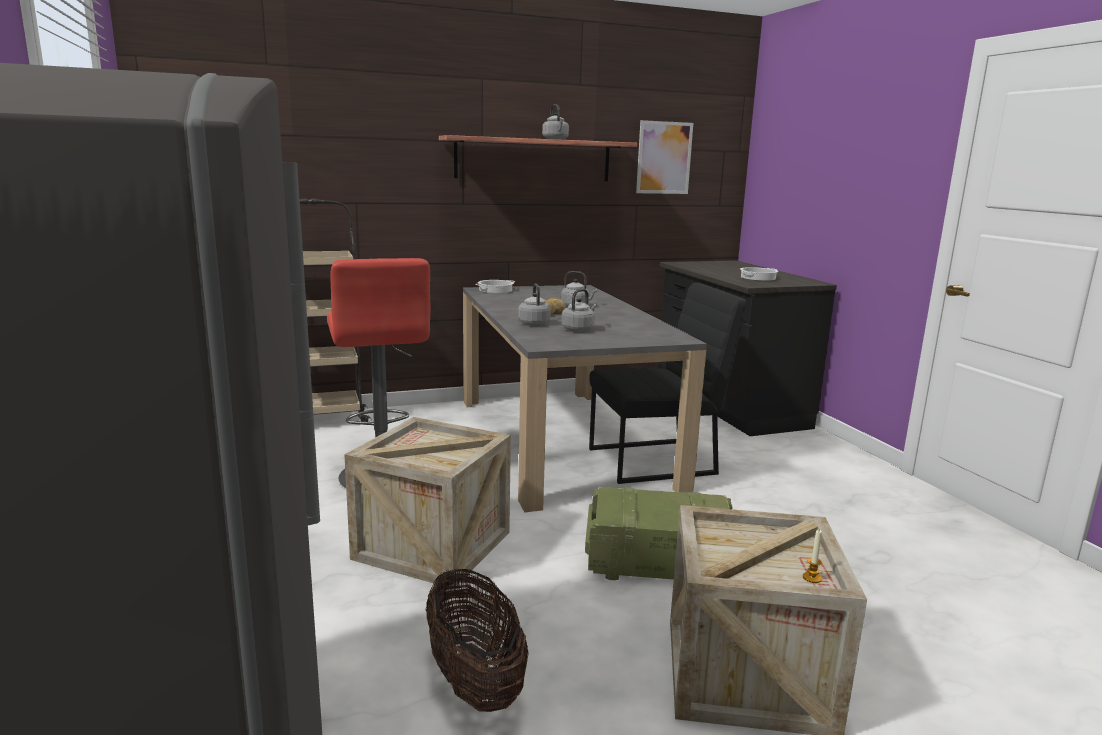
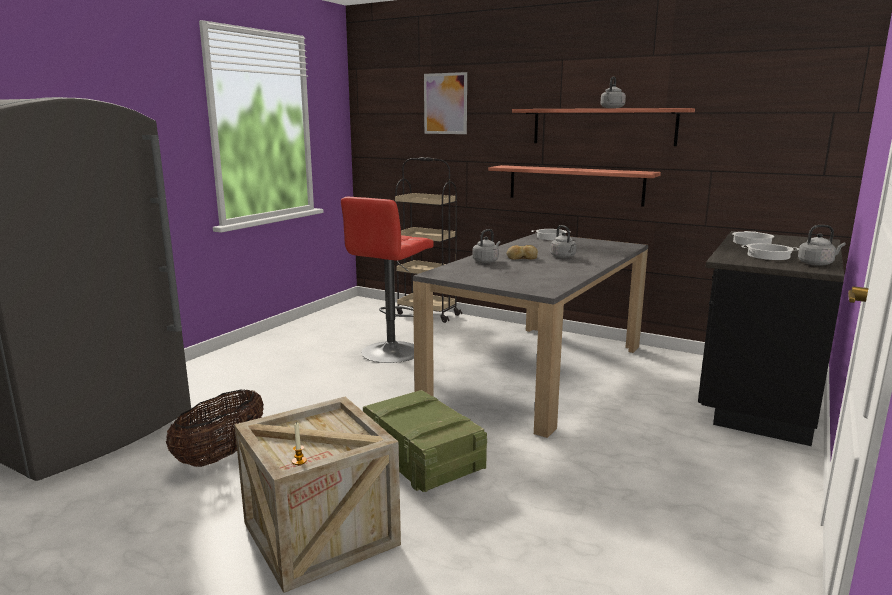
camera: 50 degrees right, 0 degrees up
(433, 545) = (336, 394): crate -> none
(505, 226) = (575, 185): none -> shelf
(579, 329) = (499, 270): grey kettle -> grey kettle (817, 264)
(655, 461) = (574, 408): black chair -> none
(664, 158) = (746, 122): picture -> picture (445, 103)
(710, 269) = (751, 243): none -> cooking pot

